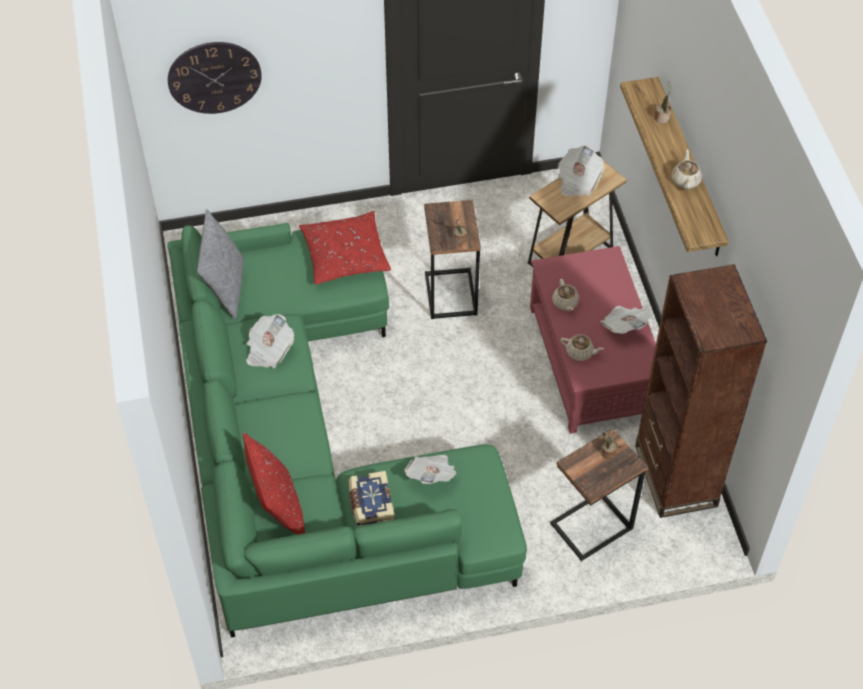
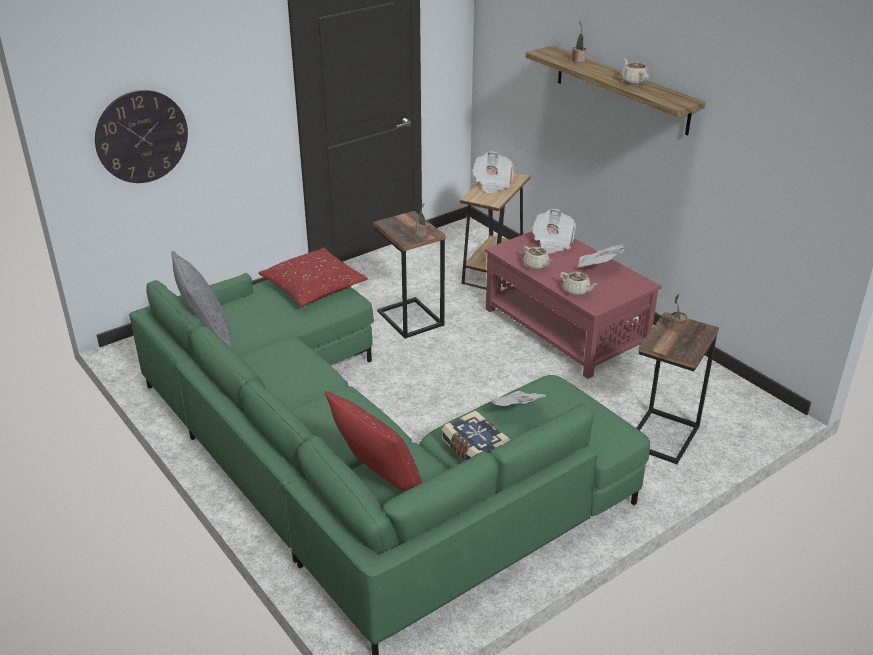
camera: 25 degrees left, 20 degrees down
(269, 350) = (284, 365): newspaper -> newspaper (552, 243)
(580, 352) = (577, 291): beige teapot -> beige teapot turned 45 degrees clockwise
(675, 476) = (700, 380): brown bookcase -> none

